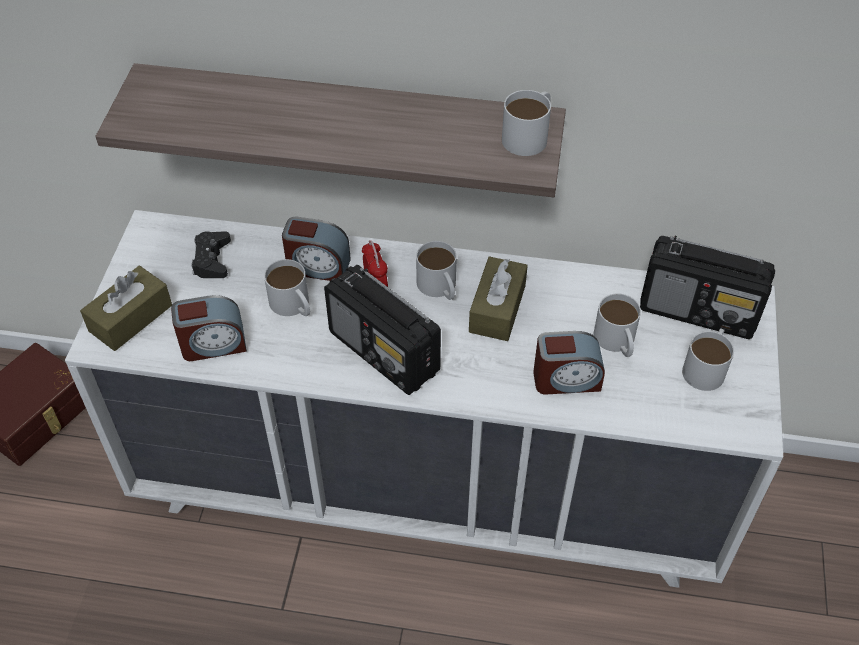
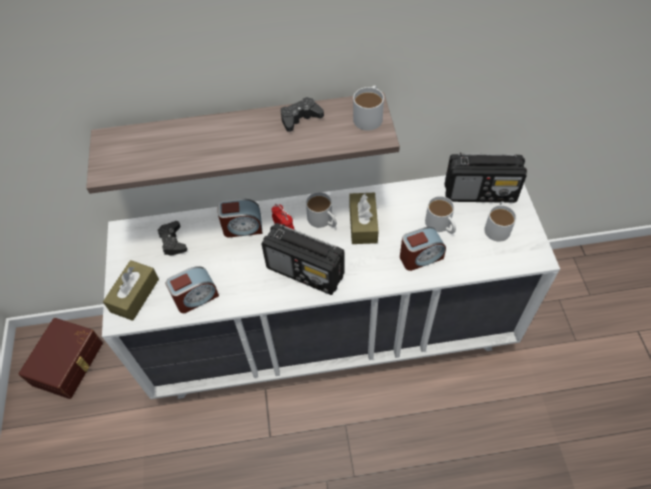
camera: 15 degrees left, 5 degrees up
(293, 306) = (237, 257): white mug -> none
(427, 115) = (300, 118): none -> black game controller

